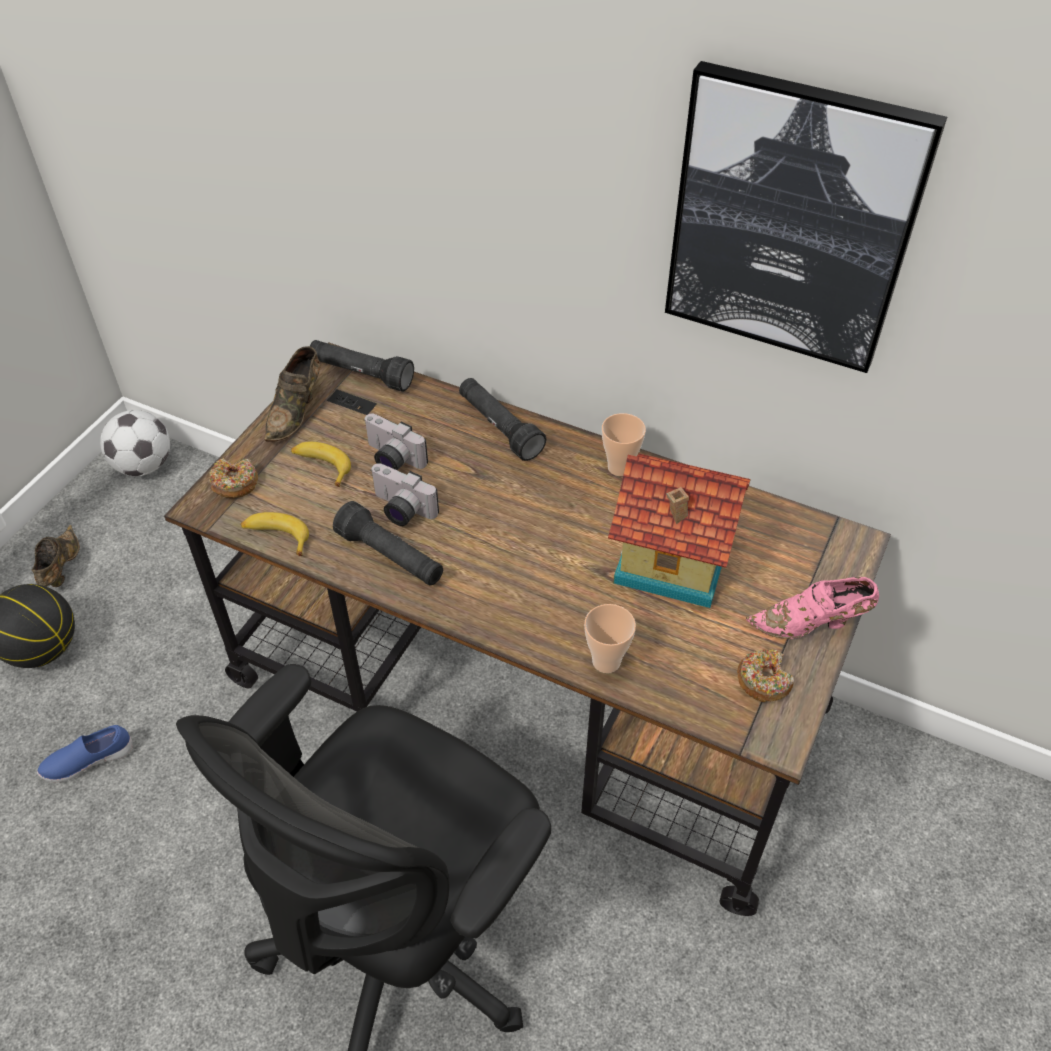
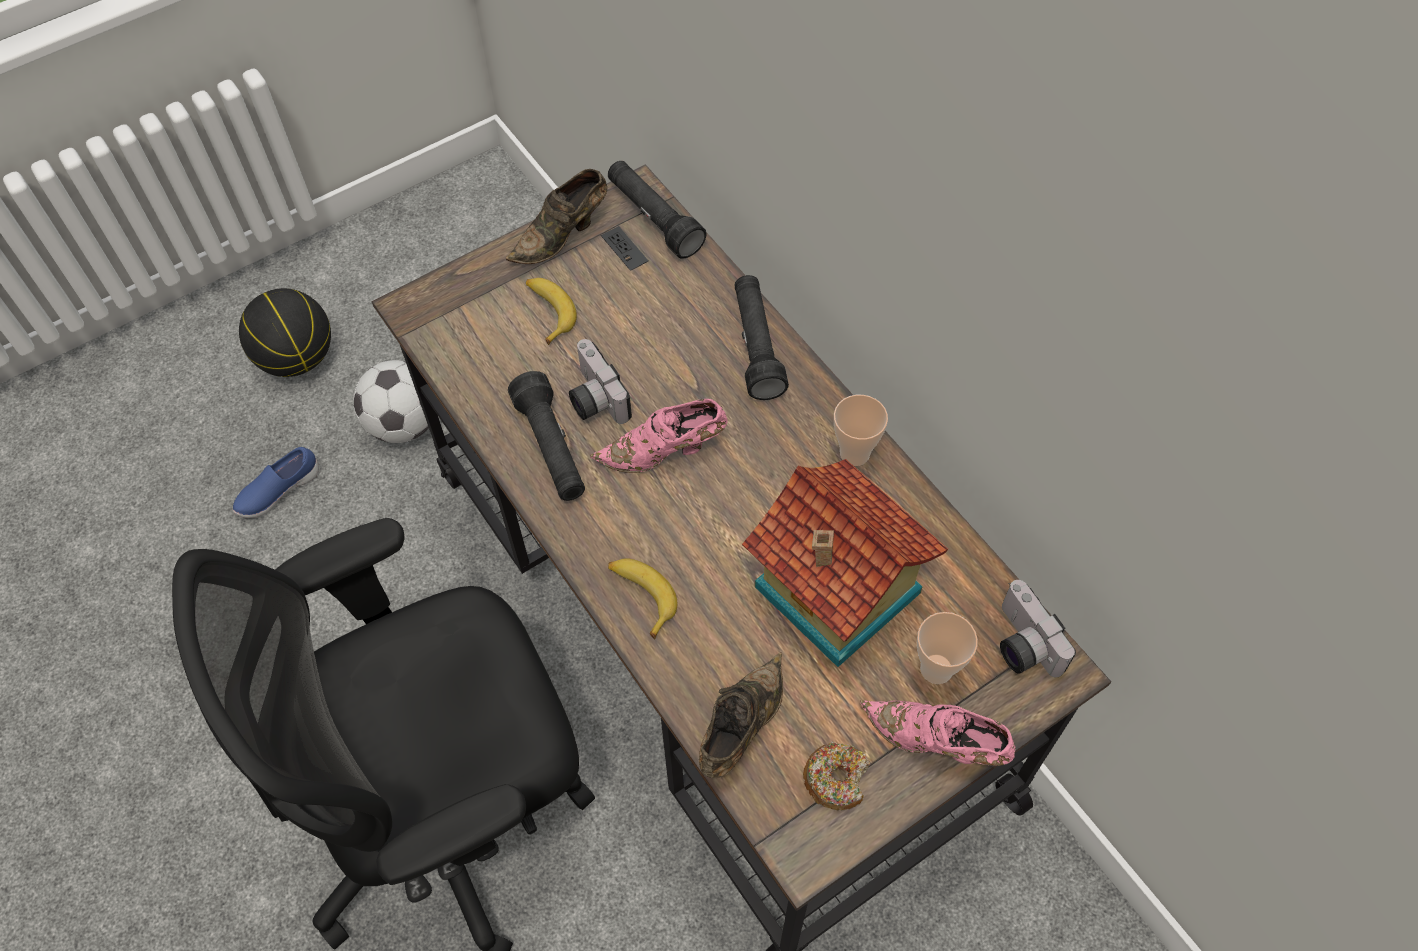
camera: 30 degrees right, 10 degrees up
(60, 568) = (354, 279): brown shoe -> brown shoe (740, 728)
(88, 761) = (278, 491): blue shoe -> blue shoe turned 45 degrees counterclockwise
(144, 466) = (486, 199): football -> football (404, 424)
(234, 483) = (455, 294): donut -> none
(276, 537) = (458, 373): banana -> banana (641, 596)
(391, 459) = (621, 335): camera -> camera (1020, 644)
(482, 523) = (665, 452): none -> pink shoe
(606, 661) = (687, 671): cup -> cup (936, 669)
(791, 221) = (1070, 287): picture -> none

